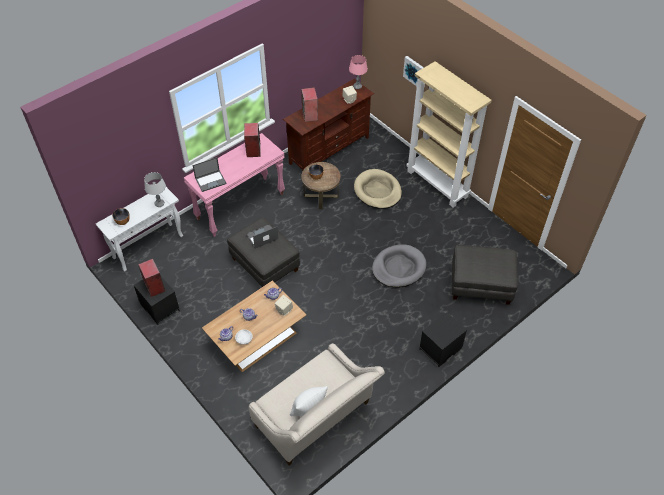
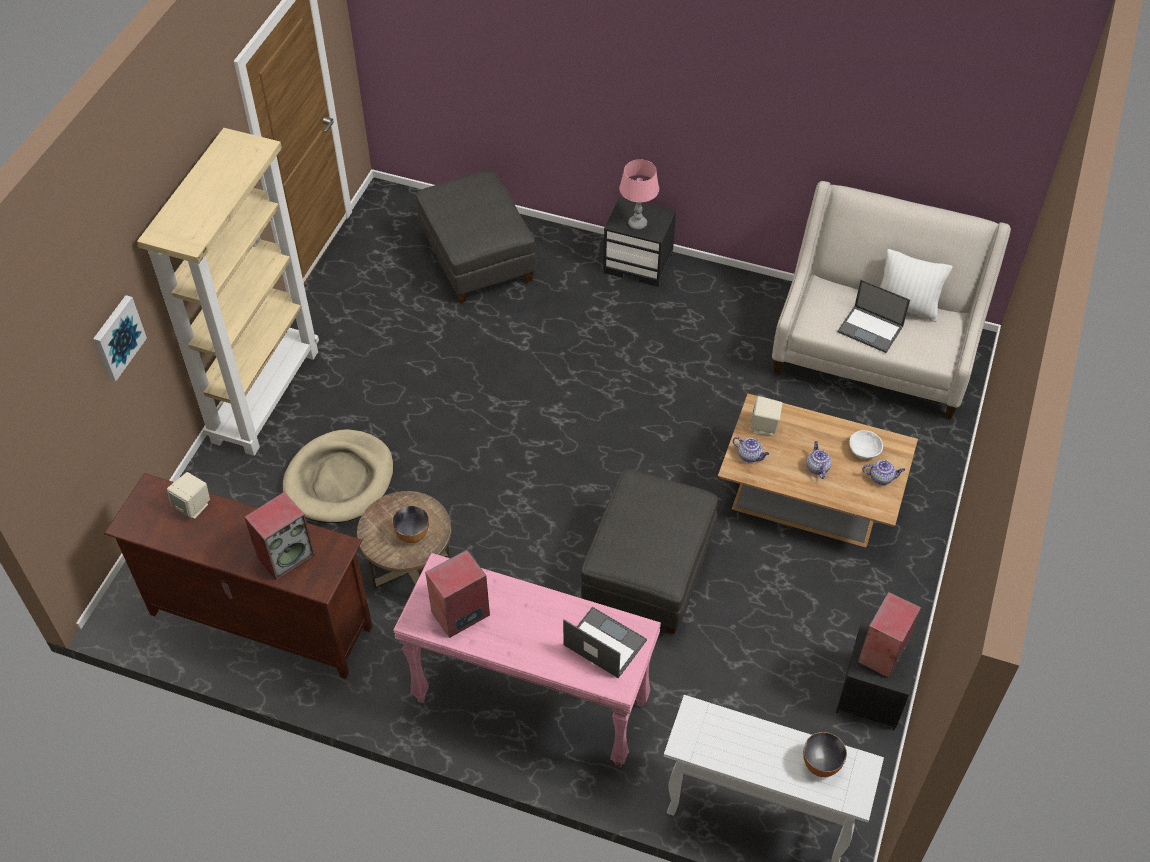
camera: 120 degrees left, 0 degrees up
(159, 204) = (722, 724): grey table lamp -> none
(262, 237) = (639, 535): laptop -> laptop (871, 329)
(357, 86) = (134, 512): pink table lamp -> pink table lamp (637, 223)
(398, 268) = (514, 372): grey dog bed -> none

